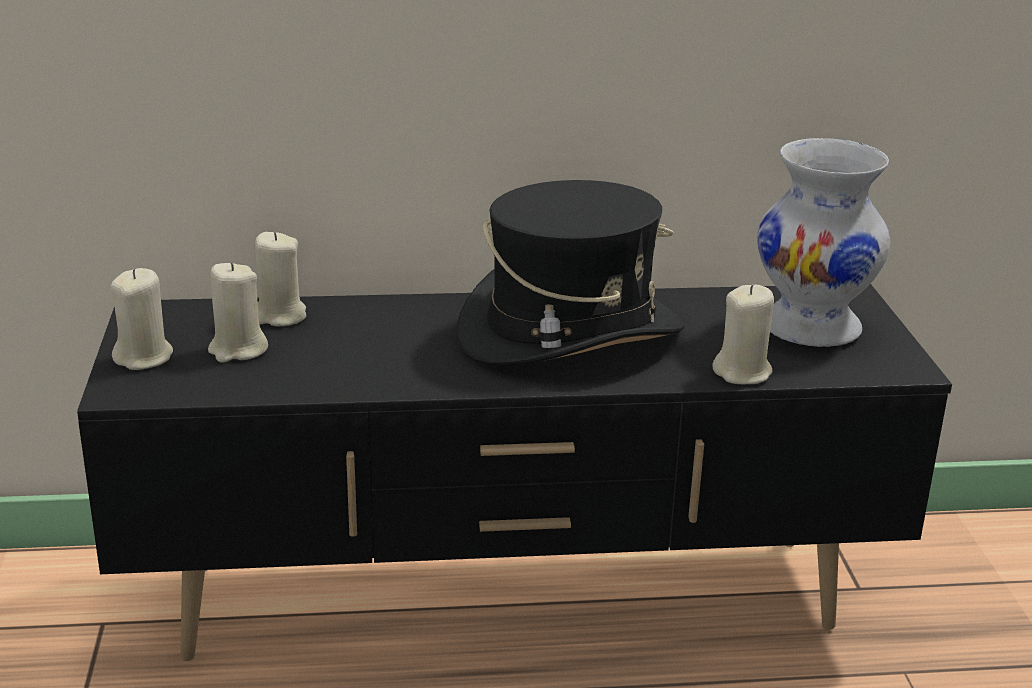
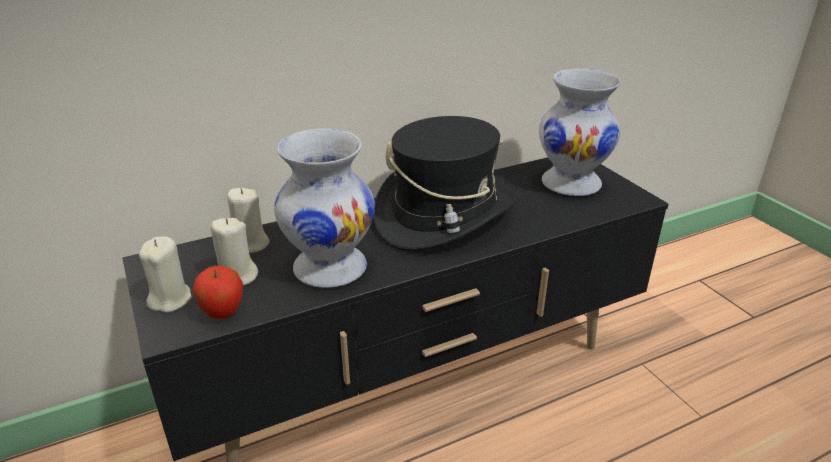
camera: 20 degrees left, 5 degrees up
(195, 385) = (223, 314): none -> apple
(362, 365) = (330, 269): none -> white vase
(742, 373) = (559, 221): beige candle -> none

